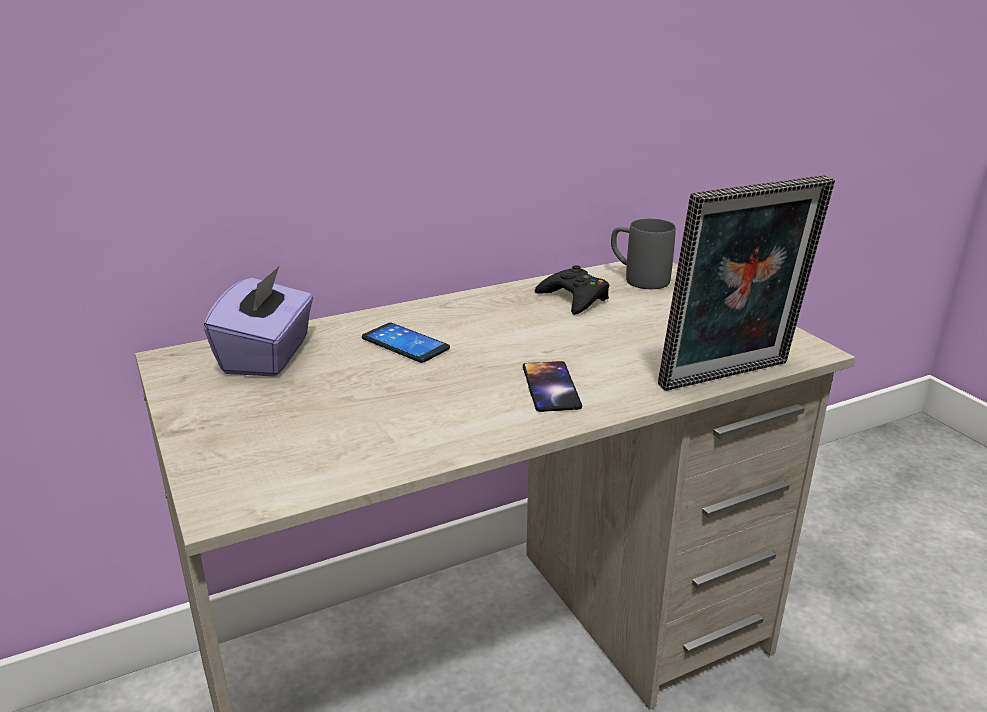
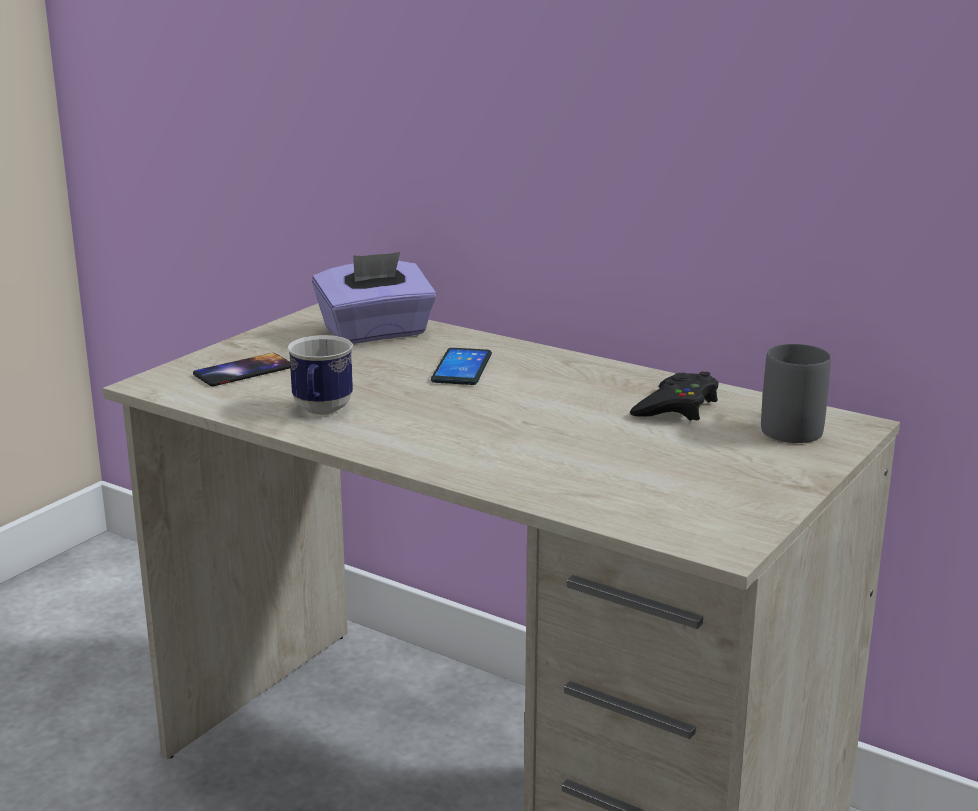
camera: 60 degrees right, 5 degrees down
(427, 427) = (321, 411): none -> mug
(550, 387) = (450, 438): phone -> phone (243, 371)
(729, 378) = (579, 512): picture frame -> none

